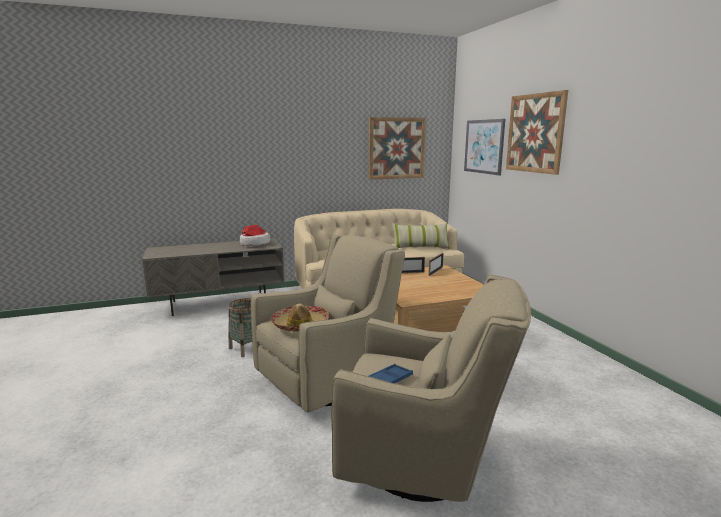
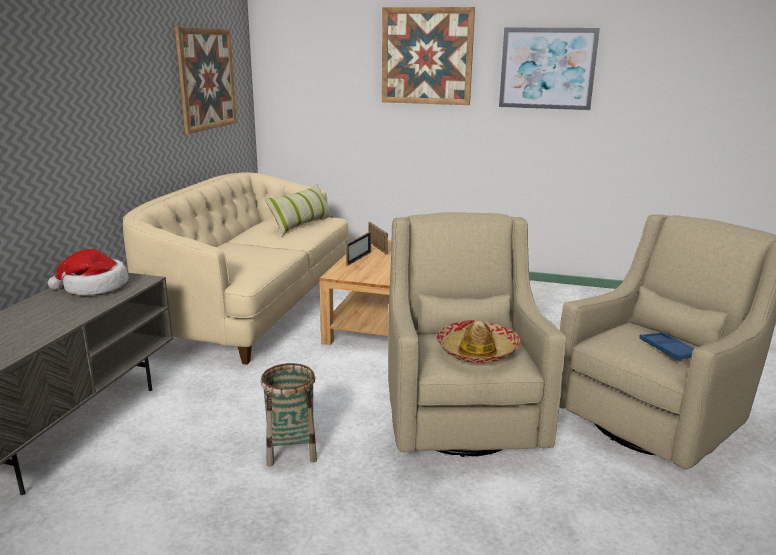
camera: 55 degrees left, 5 degrees up
(484, 146) = (330, 73): picture -> picture (547, 68)

